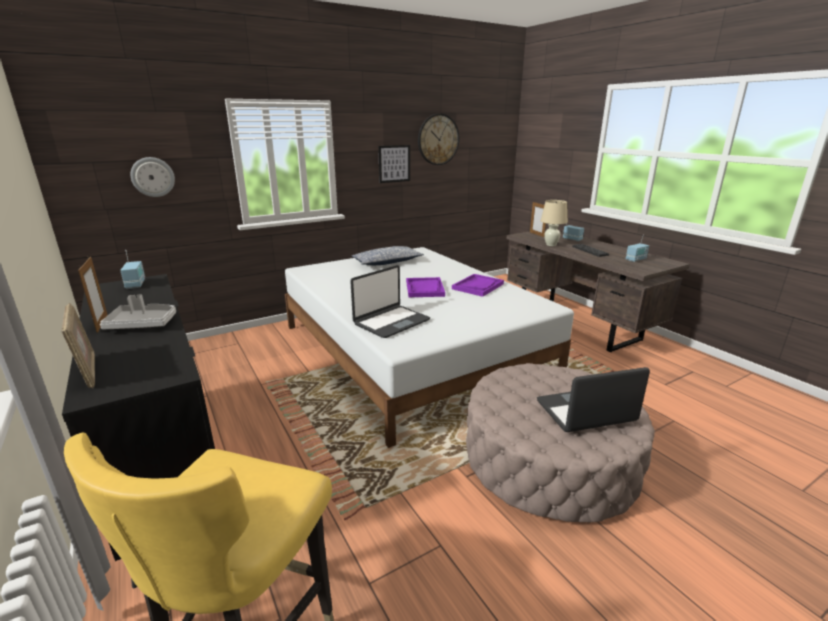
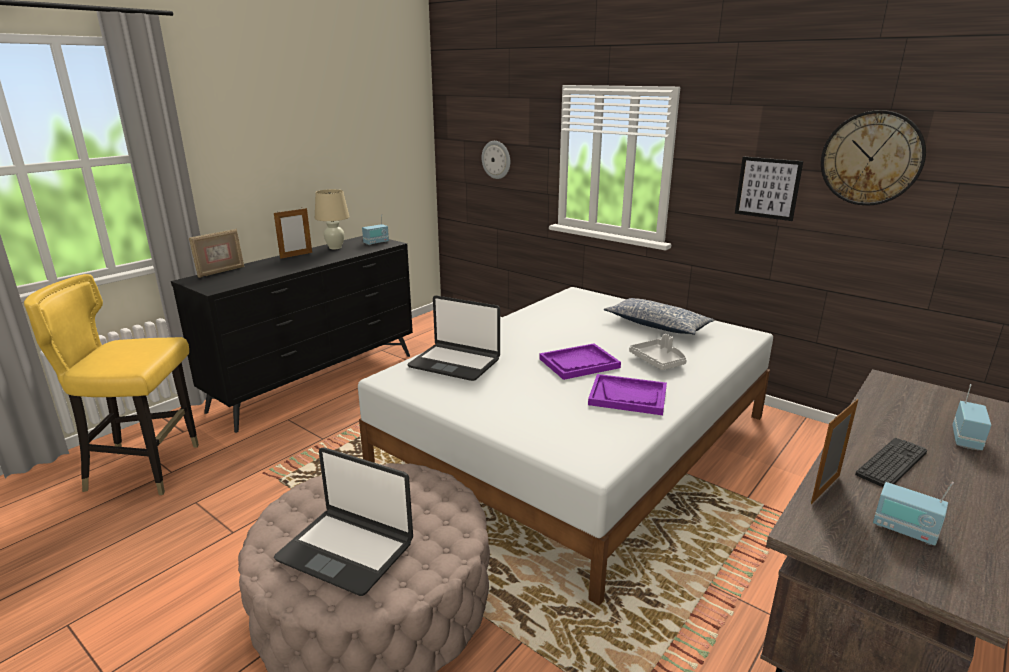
camera: 70 degrees right, 0 degrees up
(143, 324) = (296, 263): grey tray -> grey tray (658, 361)
(536, 234) = (933, 397): picture frame -> picture frame (825, 489)
(551, 244) = (868, 416): beige table lamp -> beige table lamp (335, 247)
(586, 412) = (346, 550): laptop -> laptop turned 150 degrees clockwise

